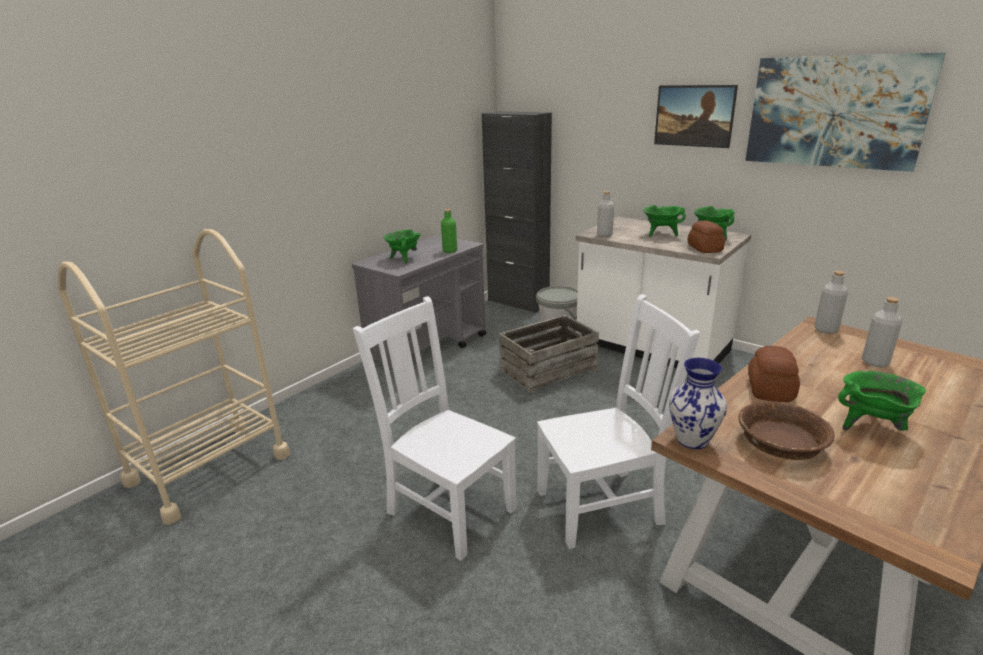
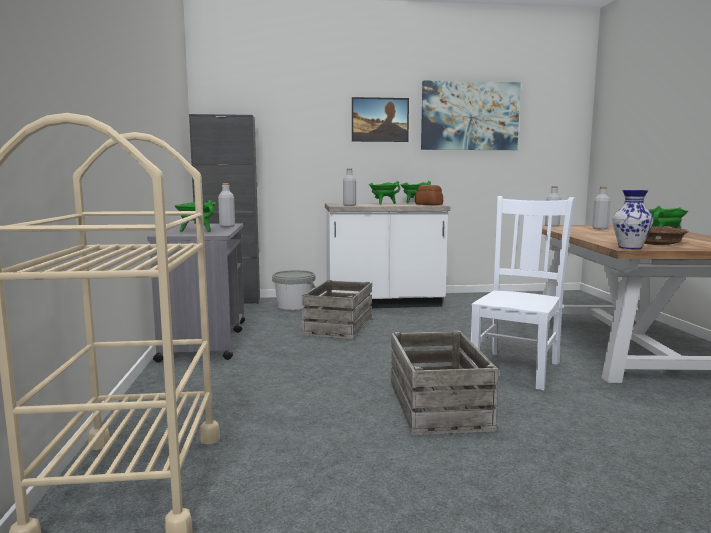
camera: 45 degrees left, 15 degrees down
(448, 508) = (436, 406): white chair -> crate
(450, 251) = (227, 226): green bottle -> grey bottle
(769, 389) = (598, 237): bread -> none

